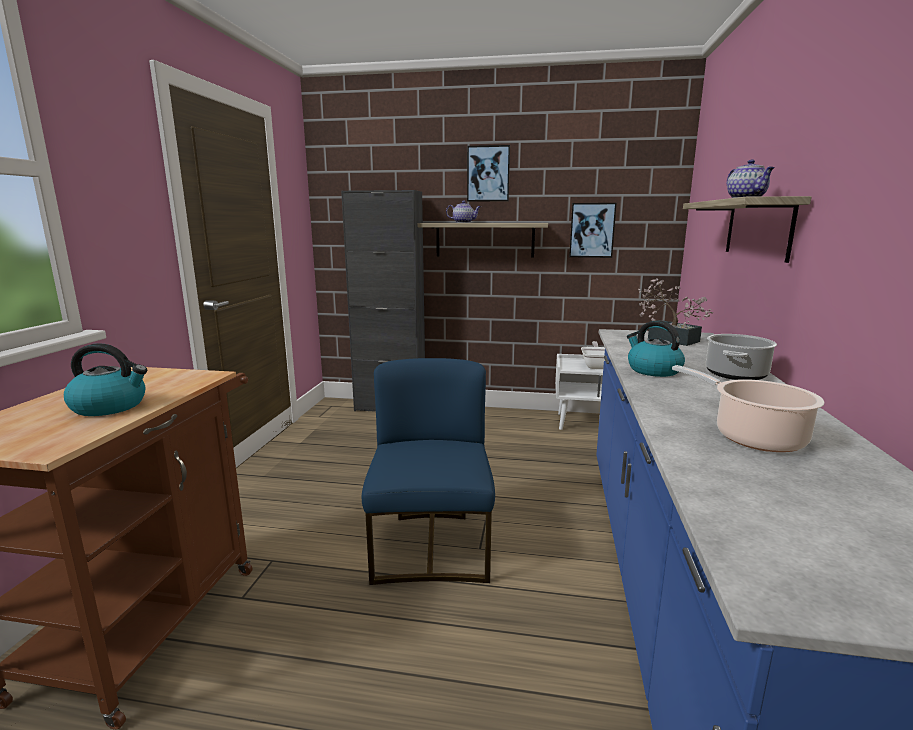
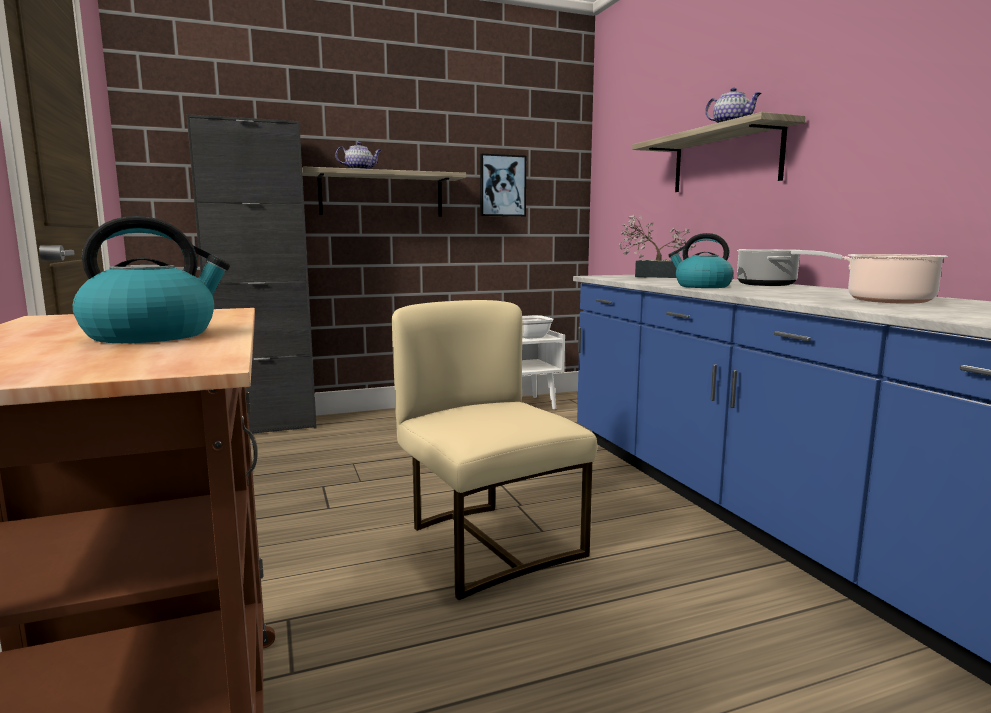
camera: 30 degrees left, 5 degrees down
(431, 547) = (488, 544): blue chair -> beige chair
(488, 174) = (382, 113): picture -> none

